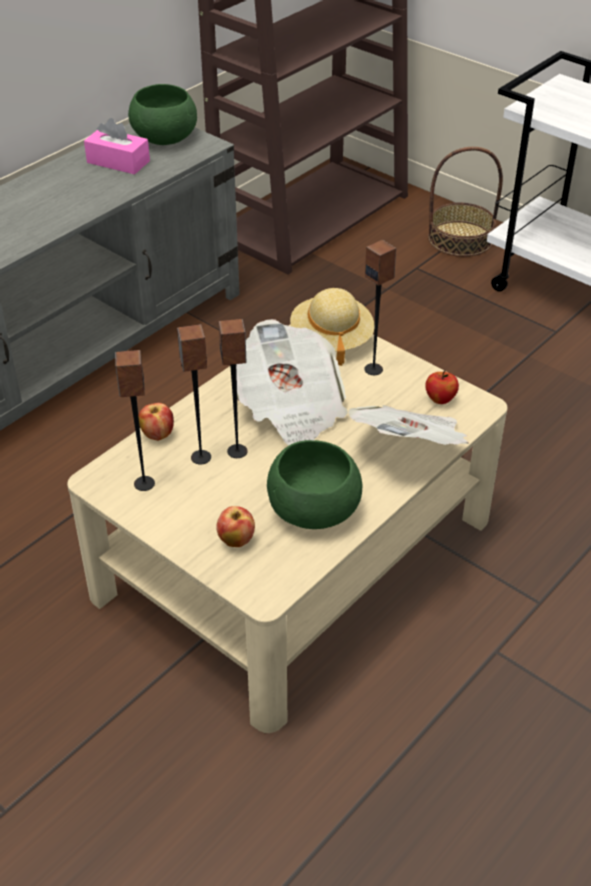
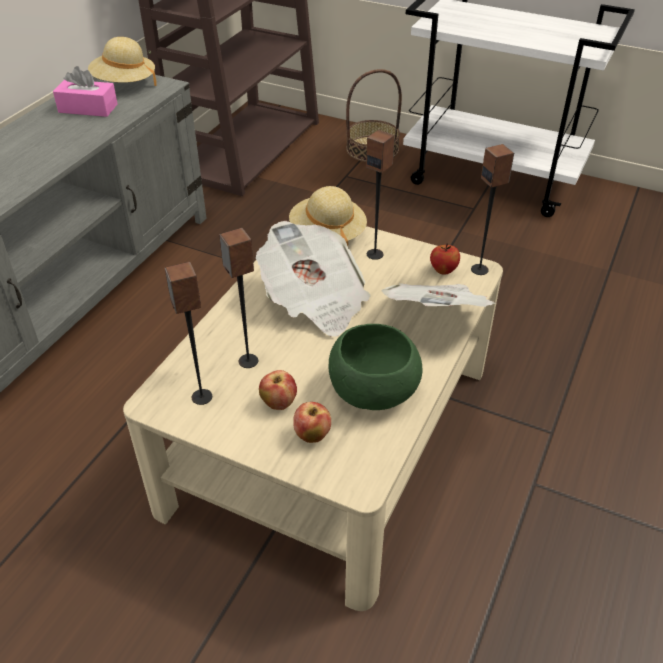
camera: 15 degrees left, 0 degrees up
(157, 434) = (198, 347): apple -> apple (279, 403)
(165, 137) = (124, 84): green bowl -> beige hat
(237, 451) = (281, 349): speaker -> speaker (480, 269)

